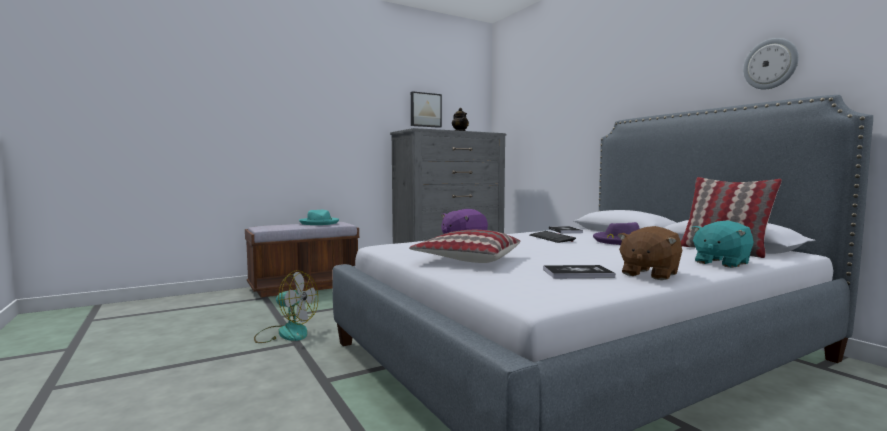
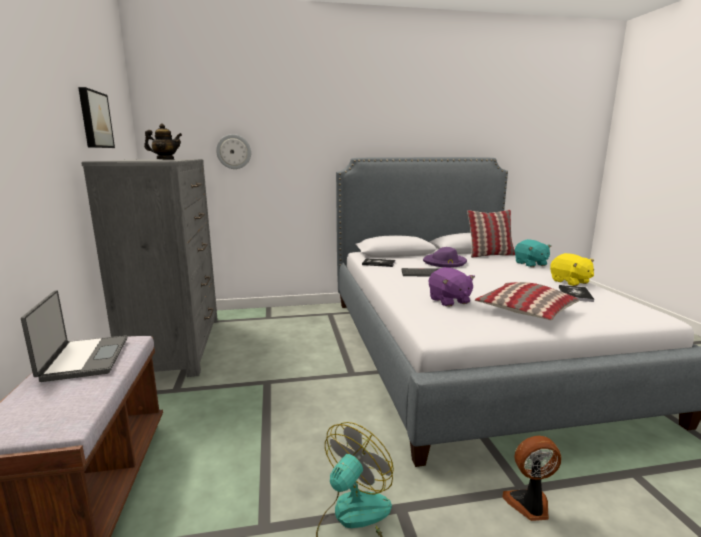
camera: 70 degrees left, 10 degrees up
(304, 383) = (529, 505): none -> fan
(319, 223) = (84, 359): turquoise hat -> laptop
(649, 274) = (570, 282): brown plush toy -> yellow plush toy
(770, 64) = (455, 131): wall clock -> wall clock (234, 151)

